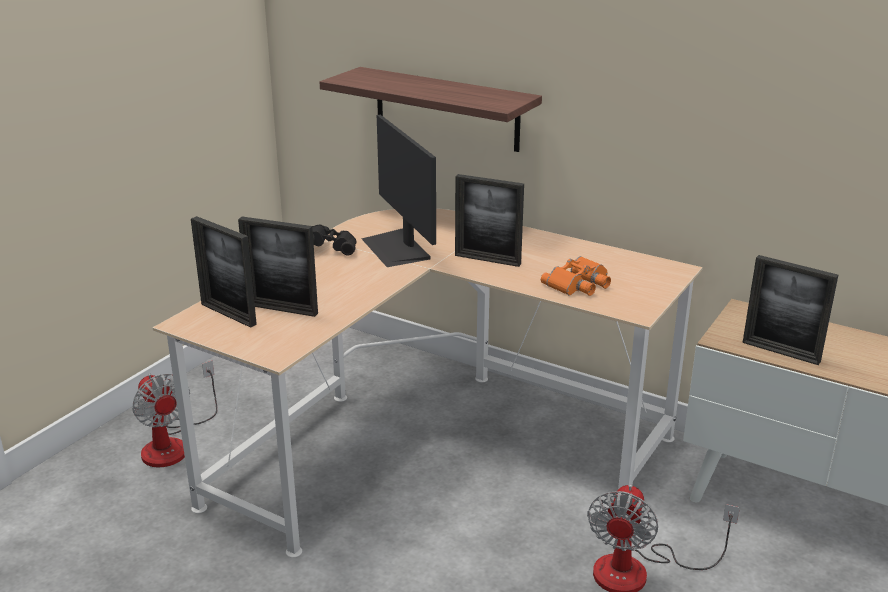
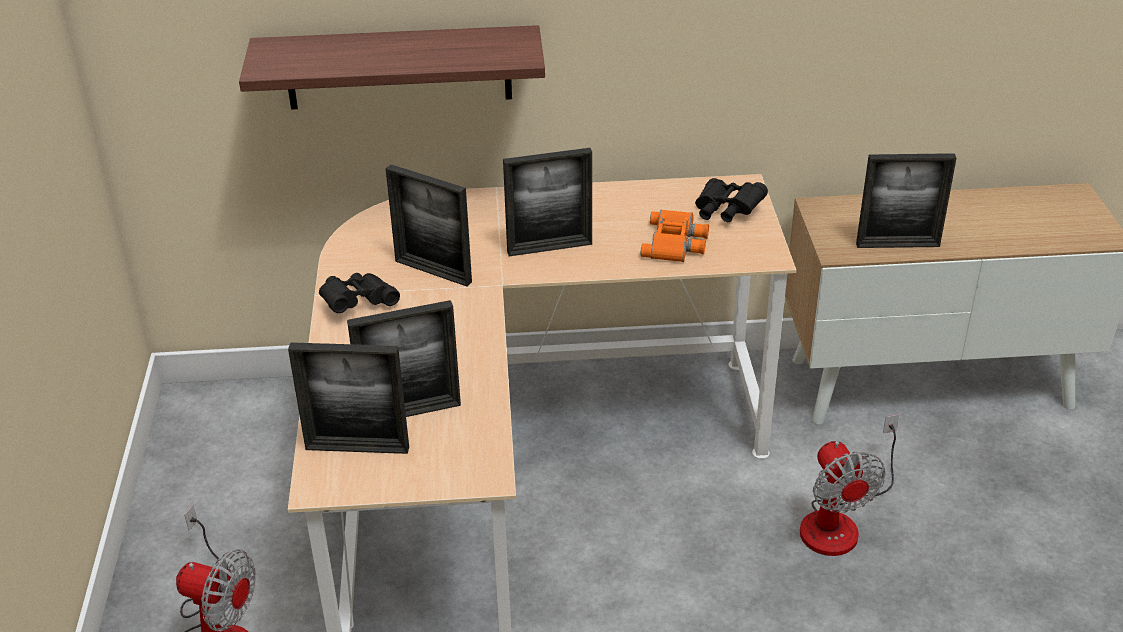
camera: 35 degrees left, 10 degrees up
(397, 248) = (433, 271): monitor -> picture frame
(642, 279) = (726, 211): none -> black binoculars

